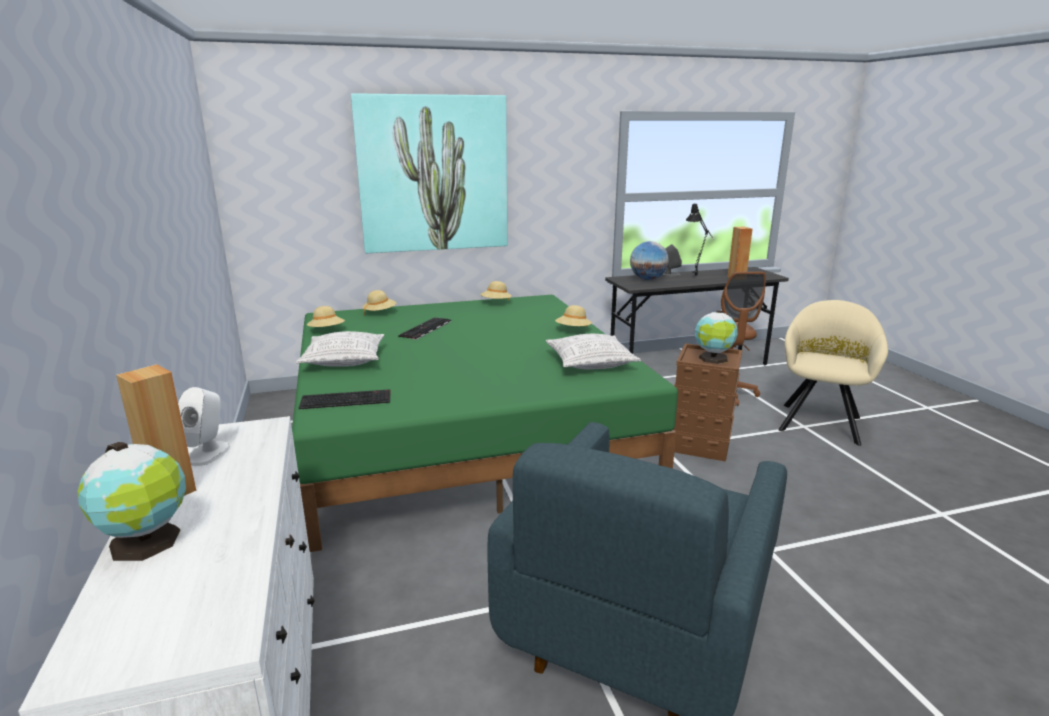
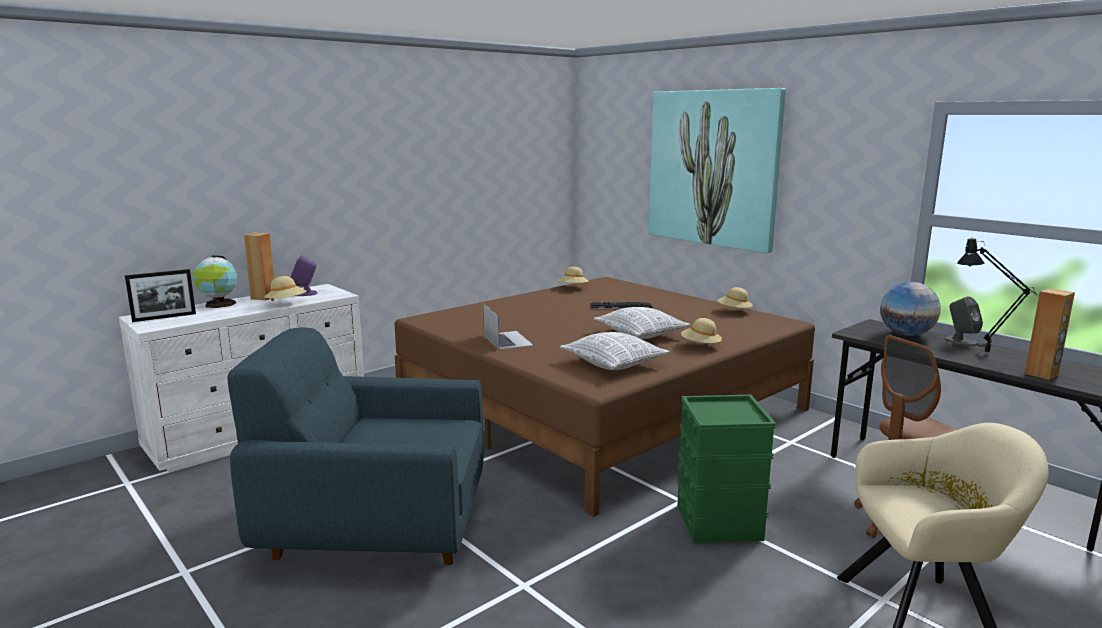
camera: 65 degrees right, 5 degrees down
(155, 620) = (164, 317): none -> picture frame
(208, 453) = (304, 293): white speaker -> purple speaker
(344, 361) = (521, 303): pillow -> pillow (641, 334)
(347, 399) = (455, 317): keyboard -> none
(380, 313) = (637, 289): beige hat -> beige hat (286, 303)
(465, 431) = (601, 407): green bed -> brown bed
(473, 389) = (507, 340): none -> laptop
(701, 444) = (718, 523): brown storage box -> green storage box
(713, 359) = (728, 415): globe -> none

